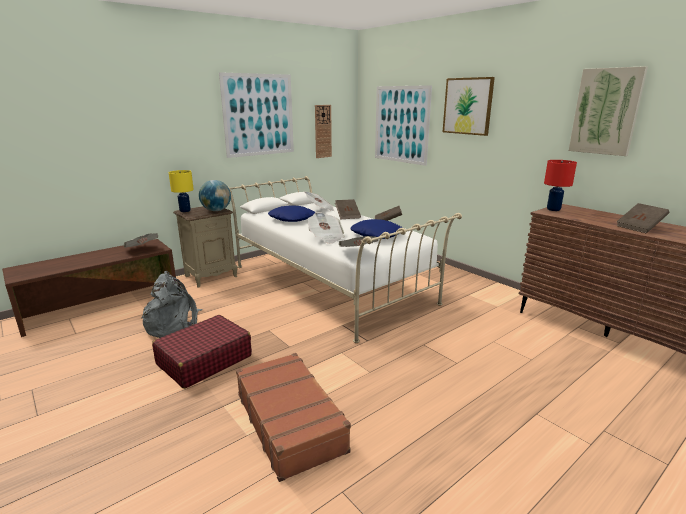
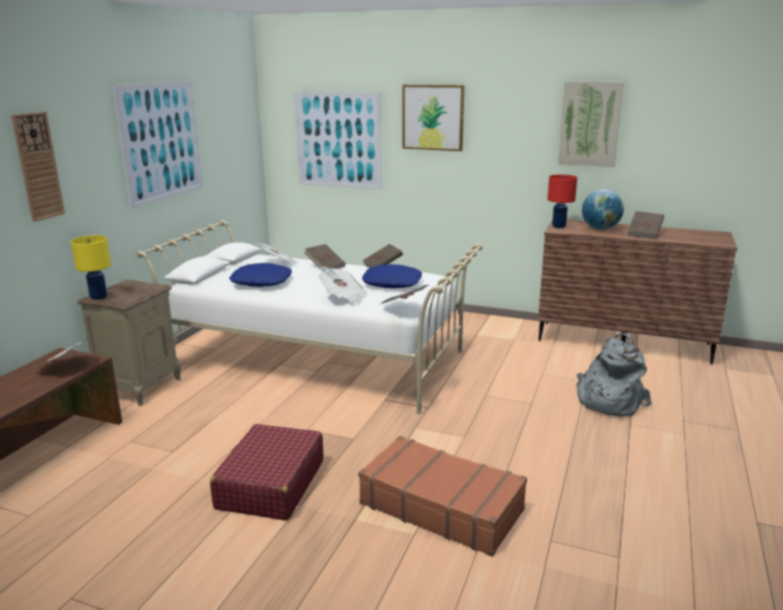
camera: 30 degrees left, 0 degrees up
(174, 325) = (172, 459): grey backpack -> grey backpack (608, 401)
(216, 210) = (147, 288): globe -> globe (600, 229)
(323, 131) = (229, 155): wall clock -> wall clock (38, 166)

